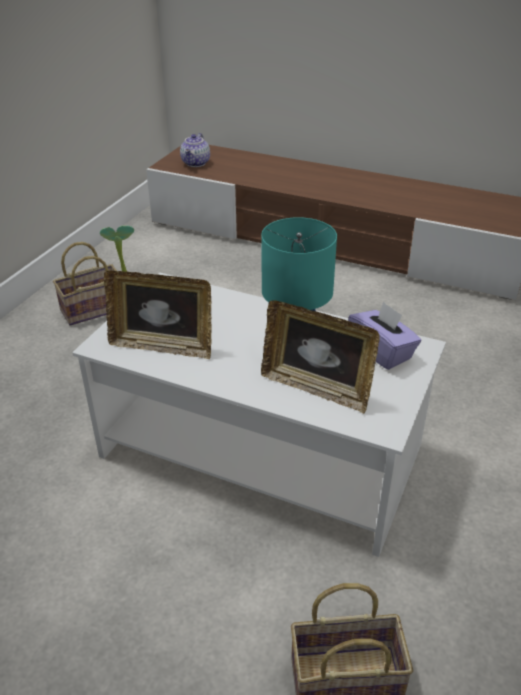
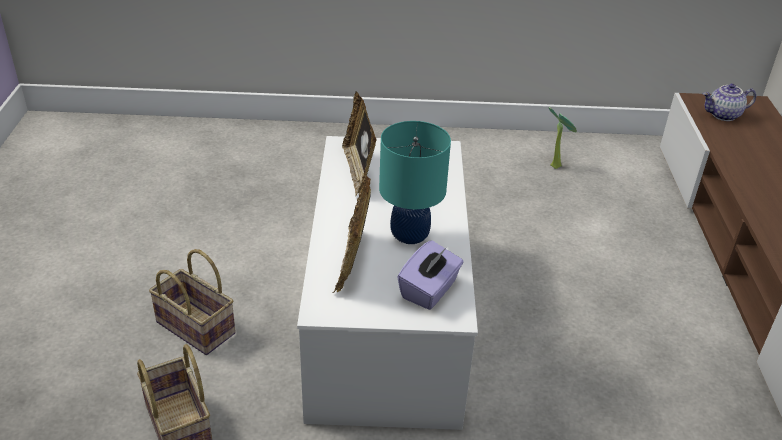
camera: 65 degrees right, 0 degrees up
(94, 308) = (498, 165): basket -> basket (198, 327)

